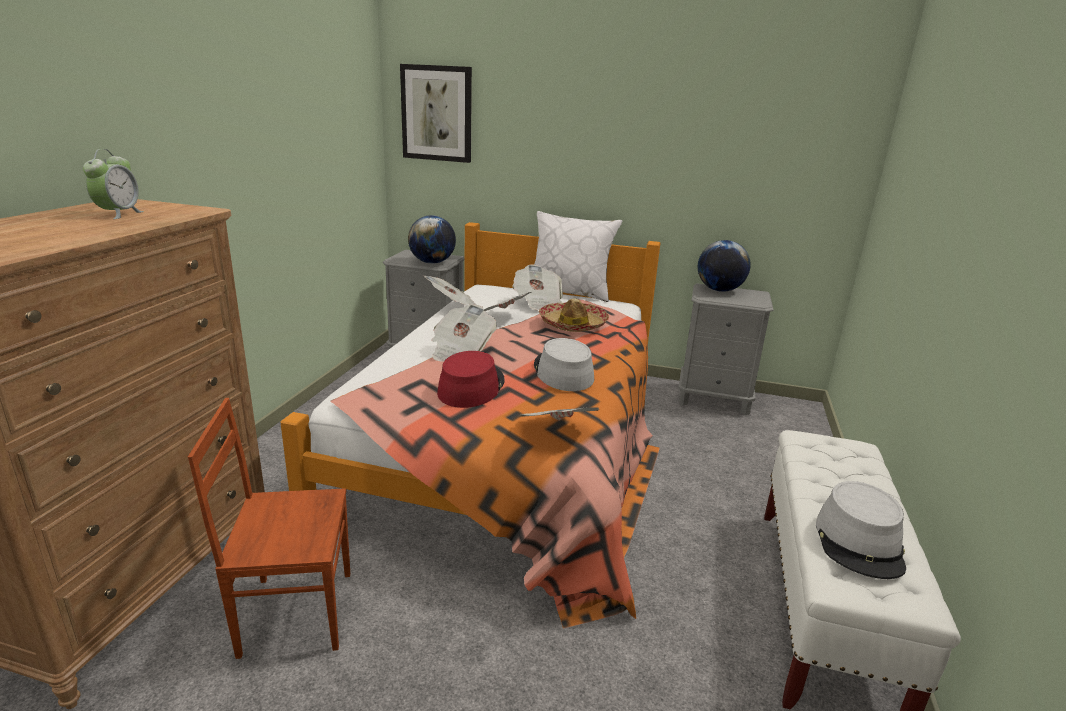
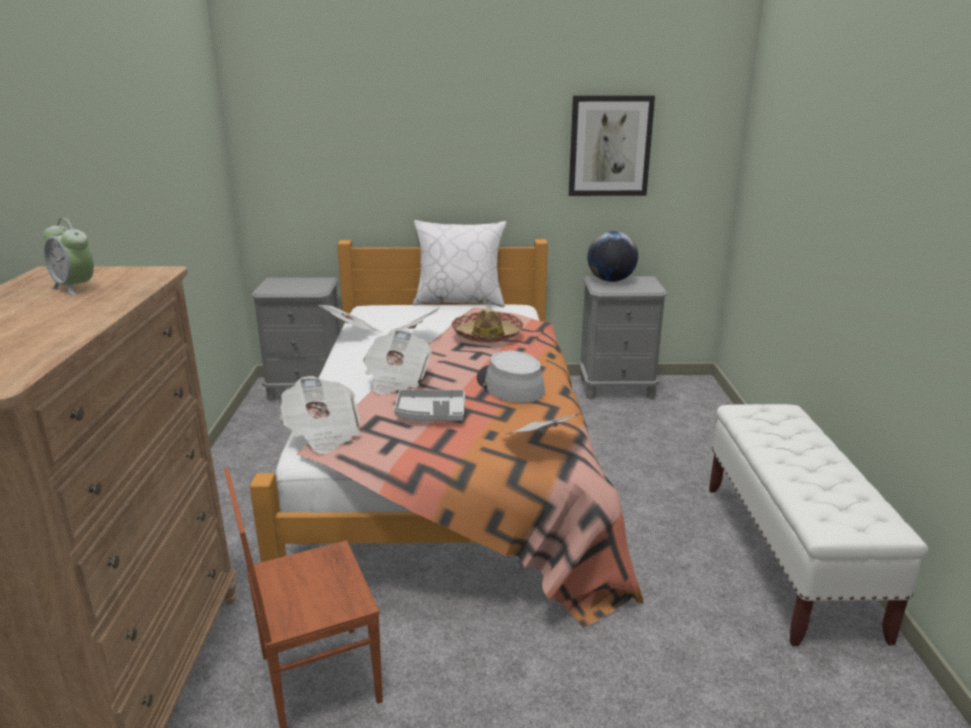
camera: 15 degrees left, 0 degrees up
(118, 214) = (75, 288): alarm clock -> alarm clock turned 135 degrees clockwise
(432, 262) = (308, 289): globe -> none
(437, 113) = (290, 125): picture -> picture (610, 146)
(471, 387) = (431, 415): red hat -> grey tray
(537, 301) = (437, 316): newspaper -> newspaper (322, 434)
(860, 542) = (828, 490): grey hat -> none

